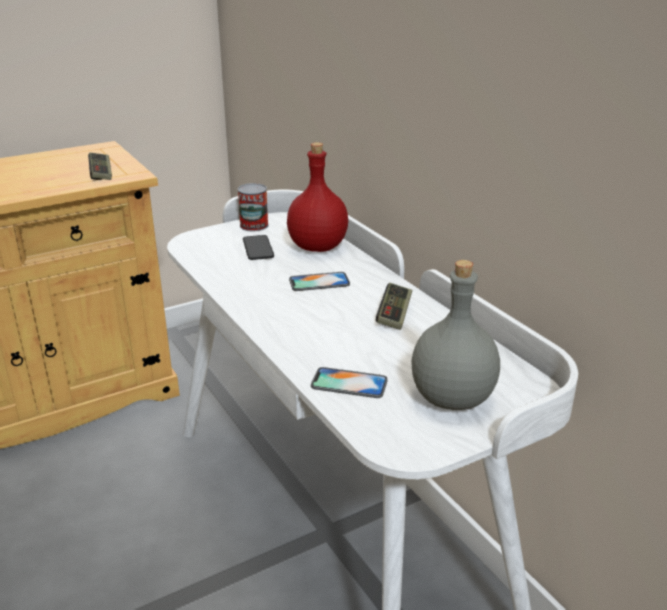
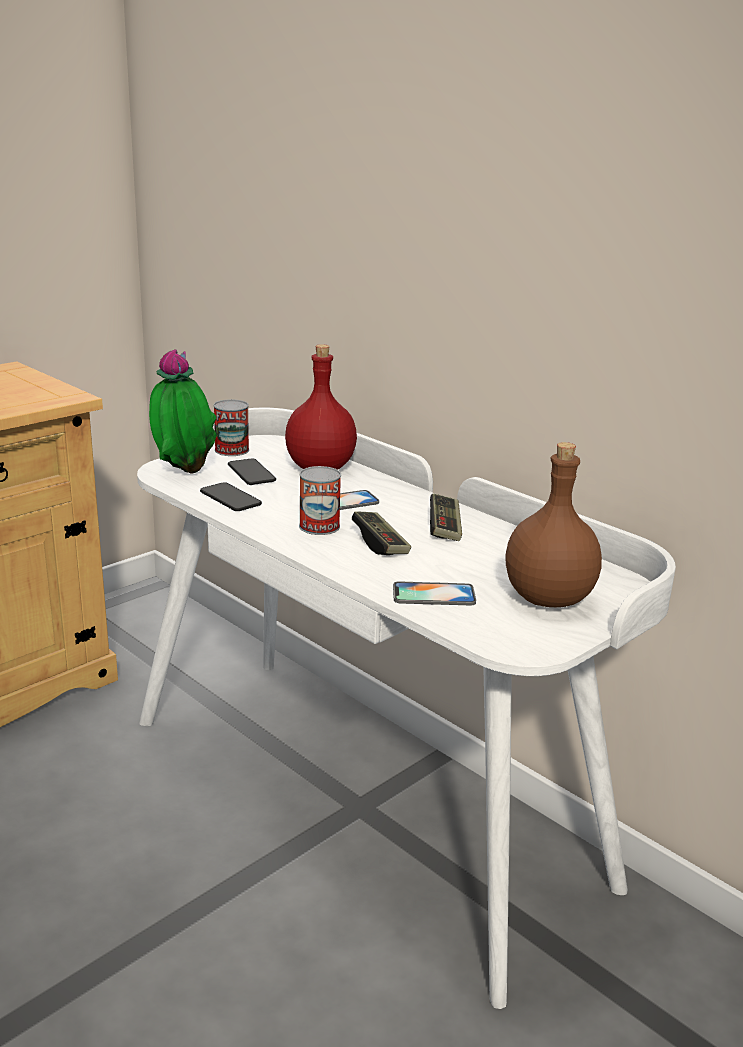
camera: 15 degrees left, 5 degrees down
(101, 174) = (27, 397): game controller -> game controller (380, 544)
(203, 245) = (183, 473): none -> potted plant
(228, 272) = (230, 498): none -> phone
(286, 304) = (319, 526): none -> can
(450, 398) = (546, 598): grey bottle -> brown bottle

